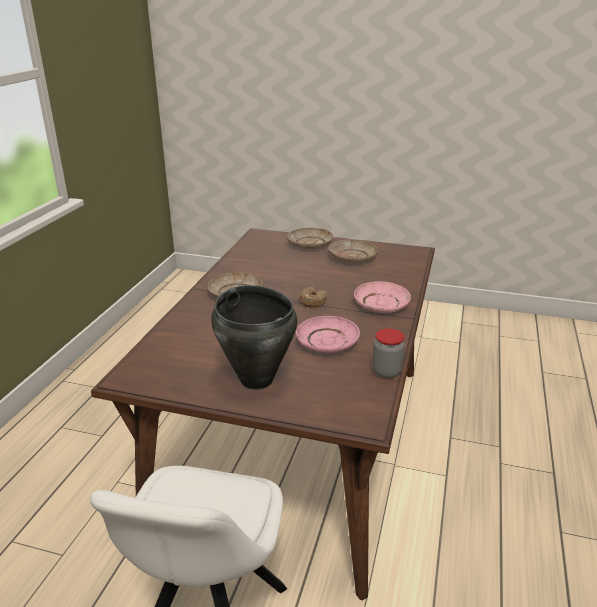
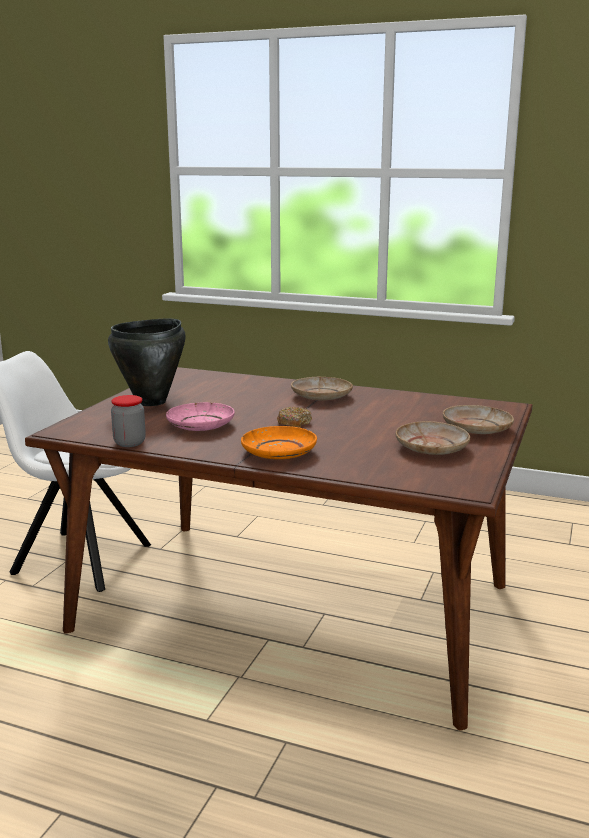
camera: 95 degrees right, 10 degrees down
(381, 304) = (279, 452): pink plate -> orange plate

